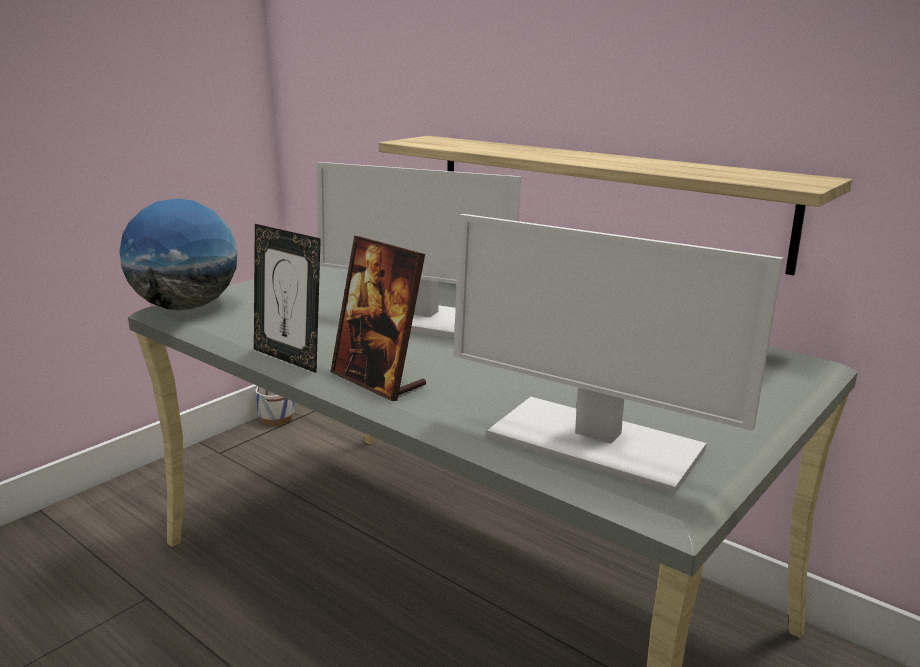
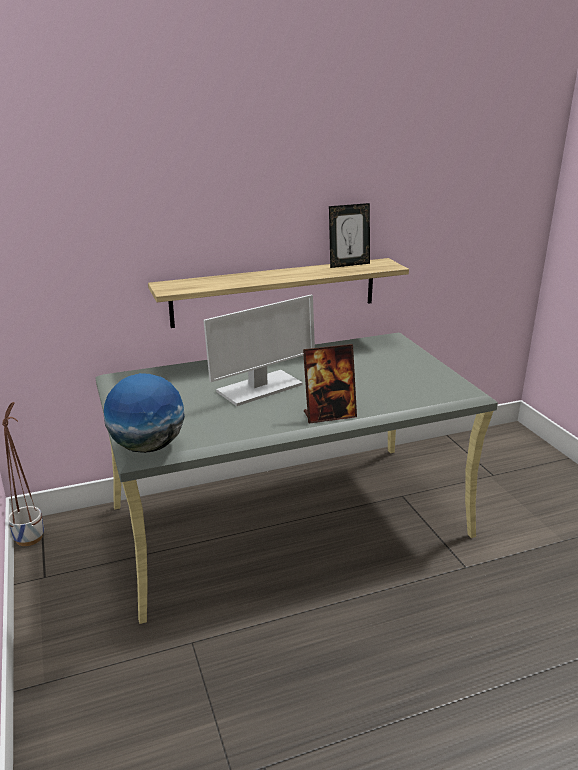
camera: 60 degrees left, 5 degrees up
(290, 358) = (277, 430): picture frame -> picture frame (348, 264)
(592, 443) = (427, 391): monitor -> none

